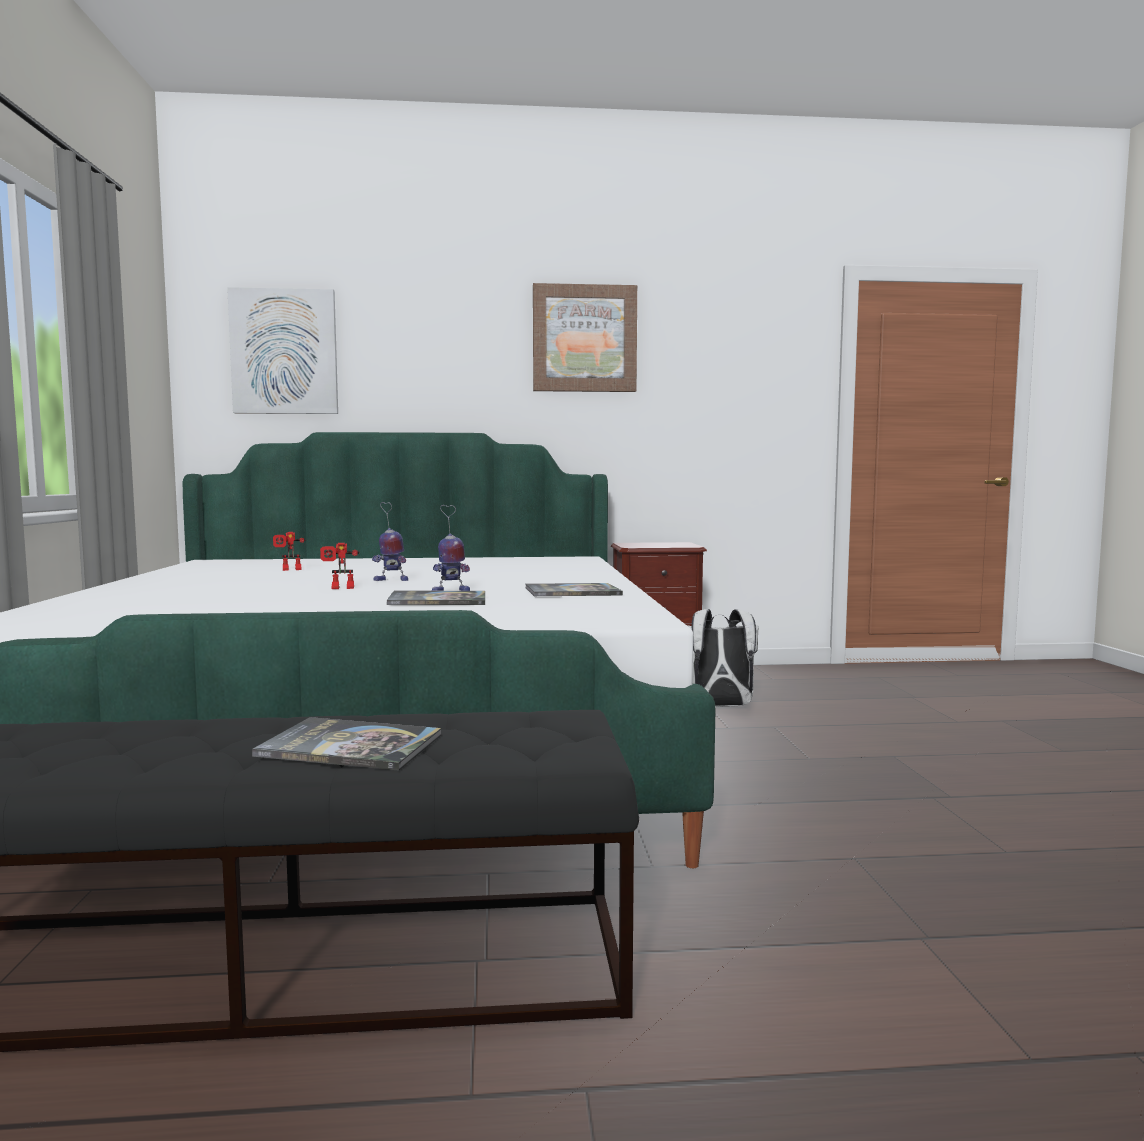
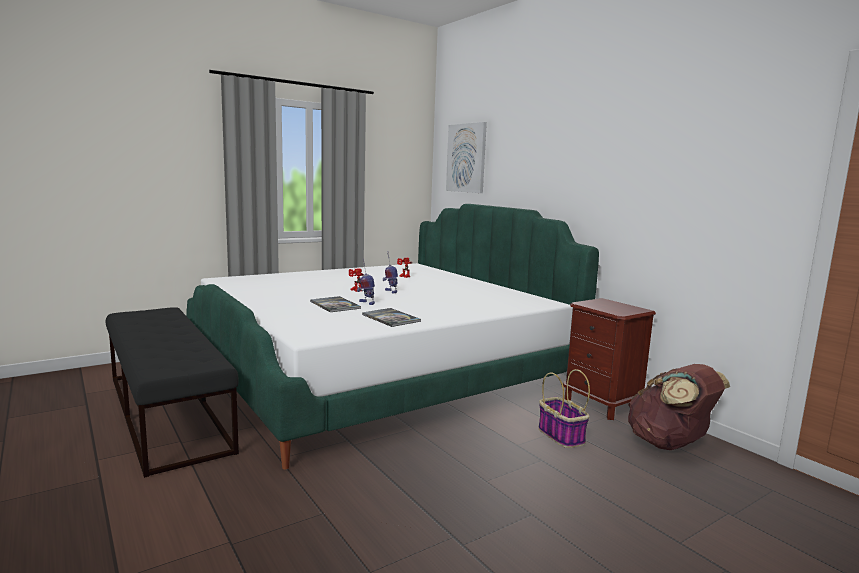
camera: 60 degrees right, 5 degrees up
(350, 746) = (159, 344): book -> none
(584, 339) = (603, 144): picture -> none
(719, 707) = (560, 435): white backpack -> basket
(774, 679) = (669, 444): none -> brown backpack

